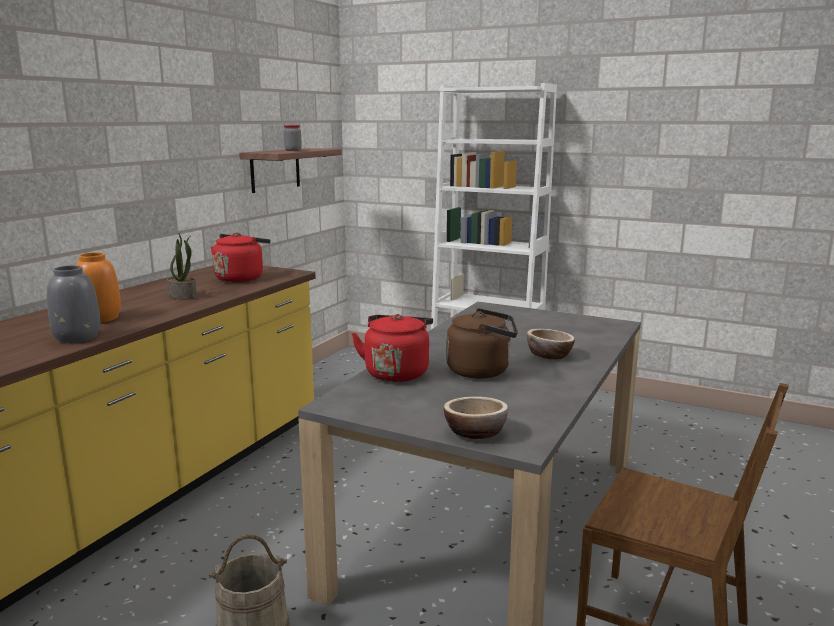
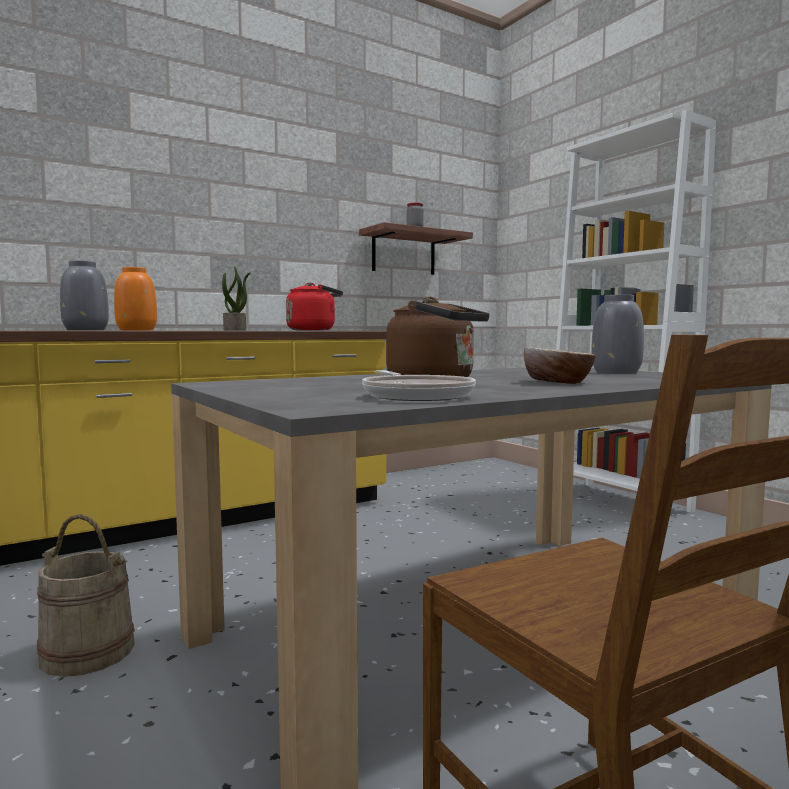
camera: 30 degrees right, 10 degrees down
(397, 372) = (336, 378): red kettle -> none
(475, 432) = (292, 400): bowl -> none
(524, 406) = (415, 395): none -> frying pan
(544, 320) = (617, 372): none -> grey vase

